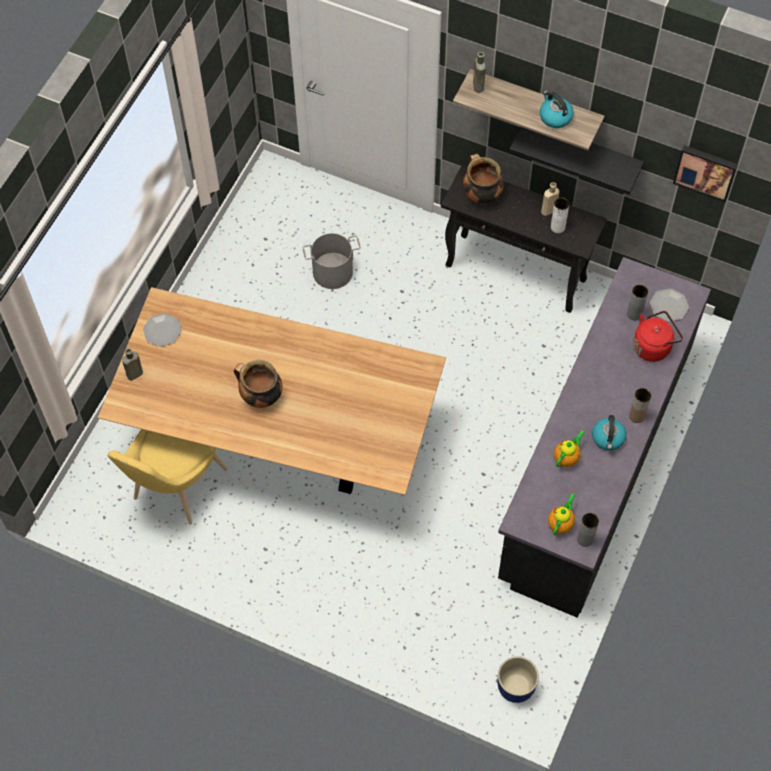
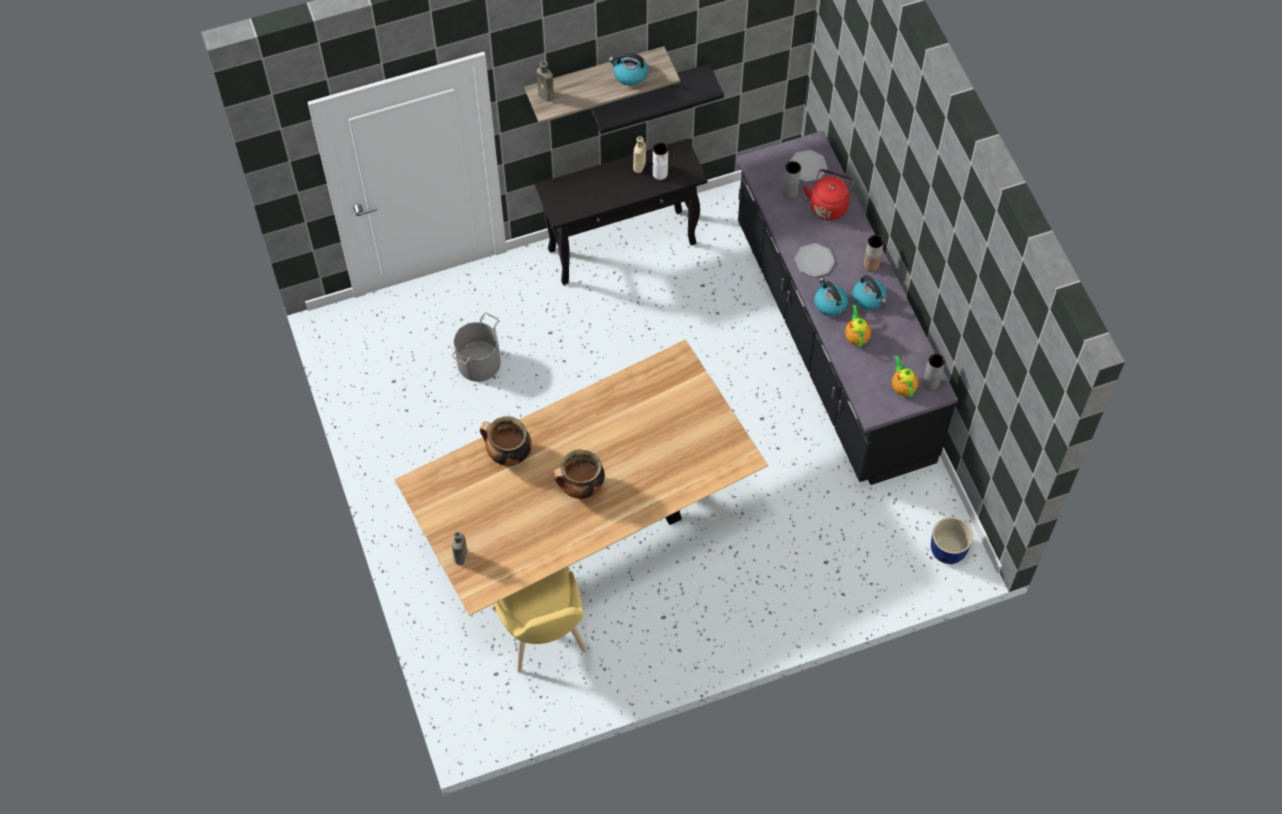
camera: 45 degrees left, 0 degrees up
(162, 330) = (443, 504): plate -> plate (814, 261)
(481, 195) = (576, 195): cooking pot -> cooking pot (508, 455)
(573, 417) = (829, 303): none -> kettle
(706, 171) = (768, 35): picture -> none

